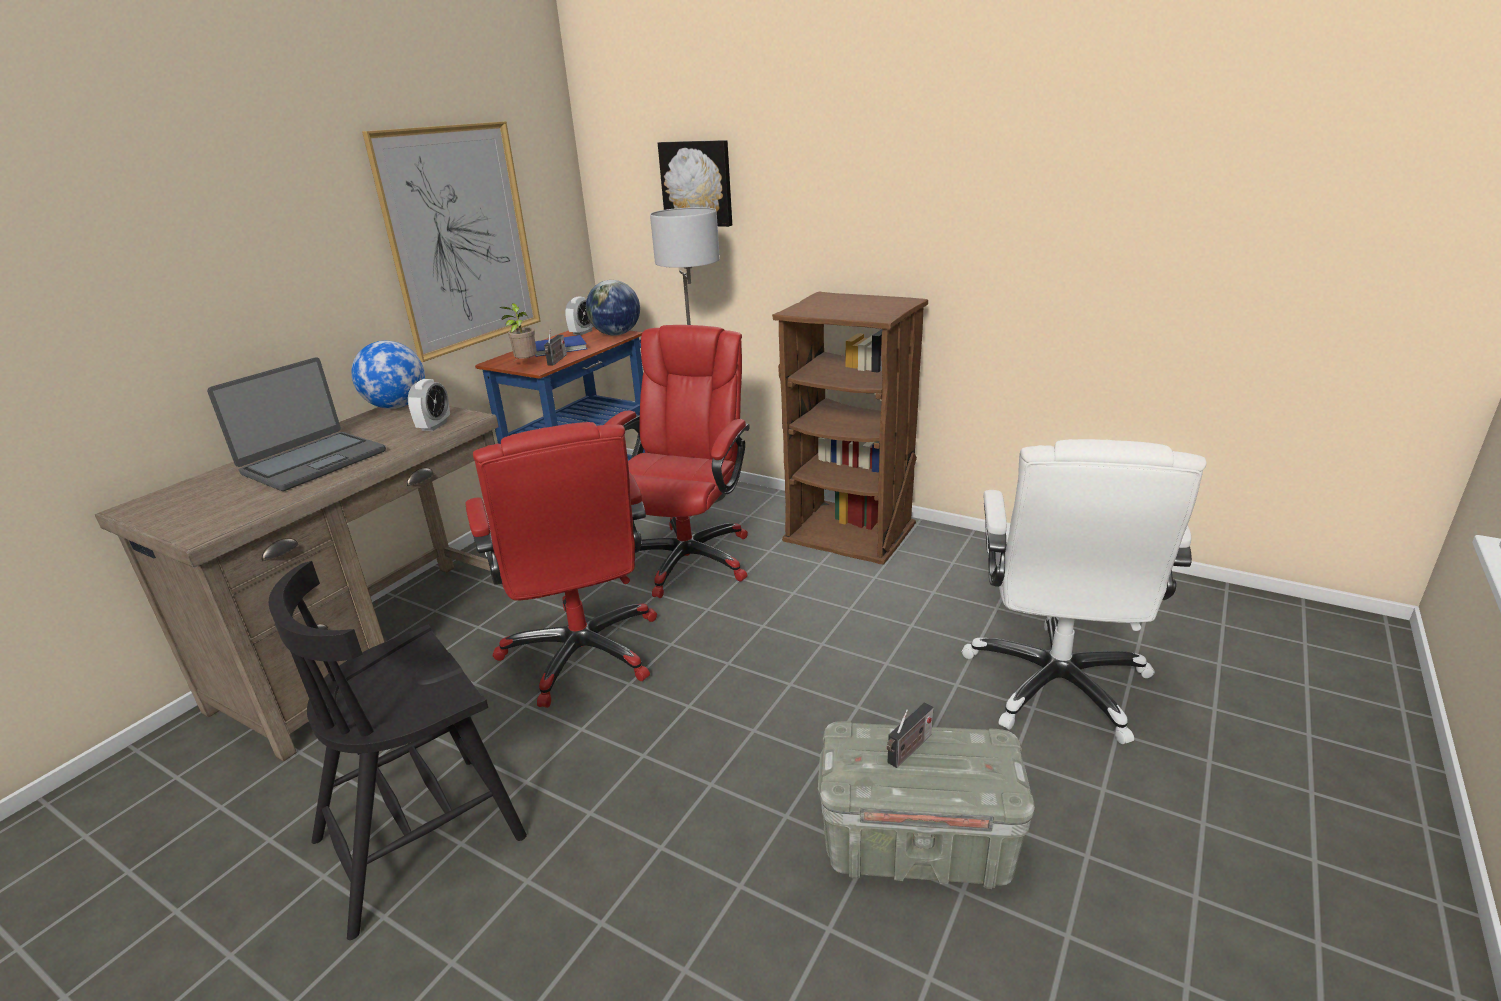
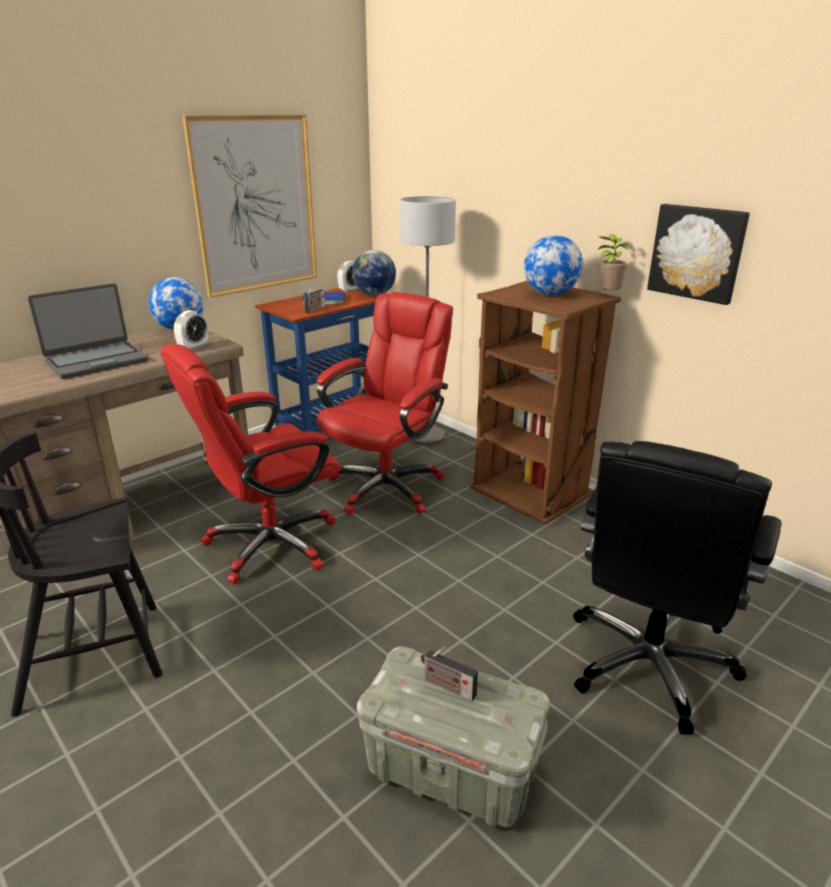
camera: 15 degrees right, 0 degrees up
(525, 364) = (290, 309): potted plant -> potted plant (608, 295)
(582, 651) = (271, 544): red office chair -> red office chair turned 60 degrees clockwise
(697, 183) = (452, 177): picture -> picture (697, 253)
(853, 305) = (550, 294): none -> globe
(908, 750) = (447, 686): radio -> radio turned 60 degrees clockwise
(1057, 682) = (648, 663): white office chair -> black office chair

